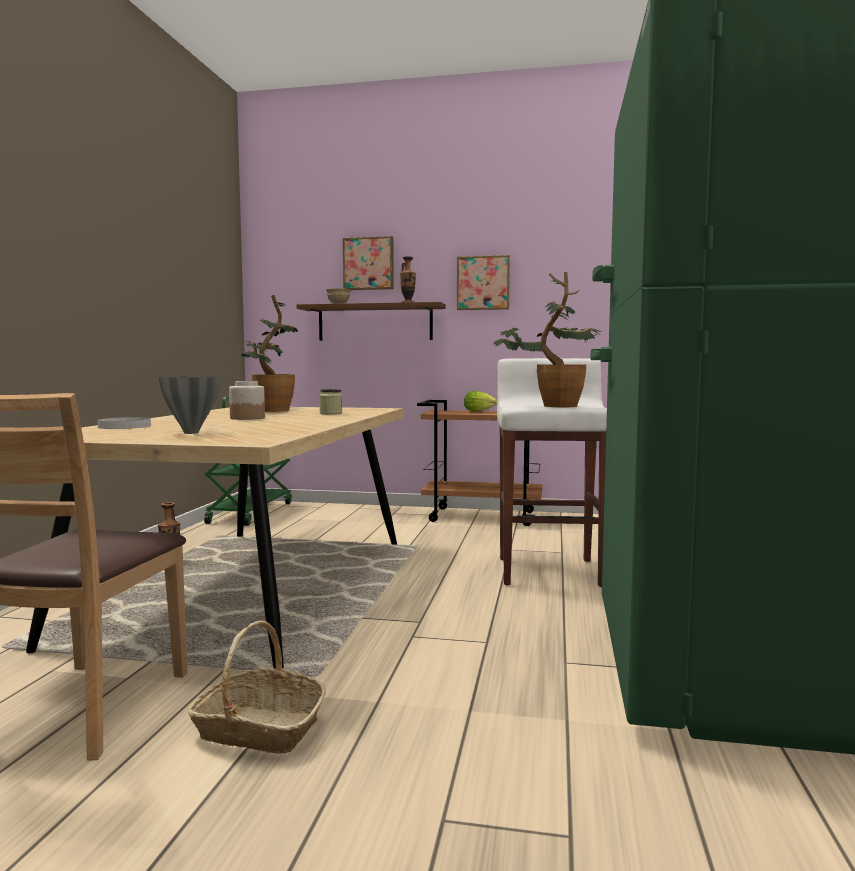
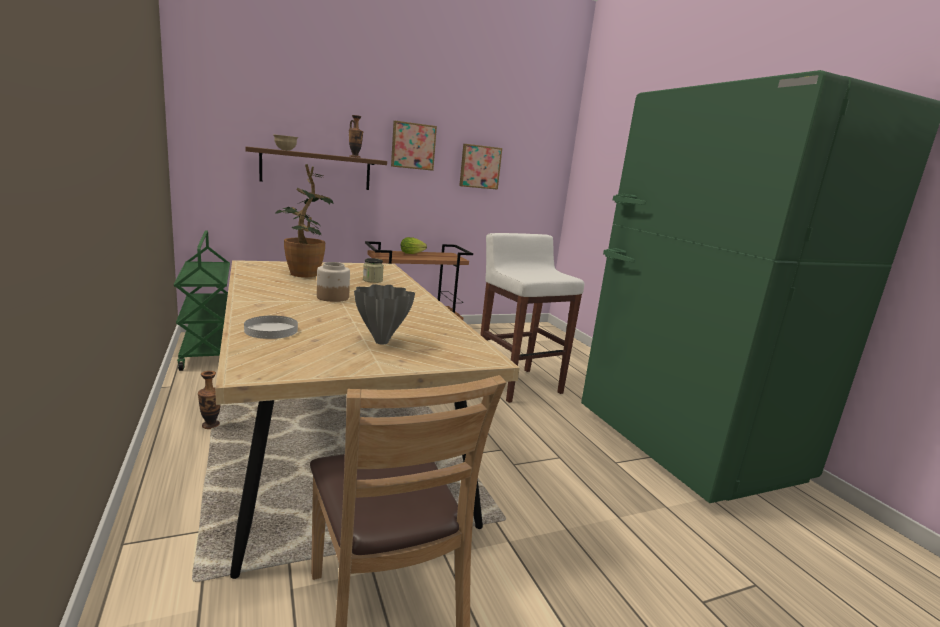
camera: 35 degrees left, 10 degrees up
(258, 729) = (532, 580): basket -> none
(369, 264) = (311, 113): picture -> picture (479, 167)
(551, 406) = (542, 275): potted plant -> none

